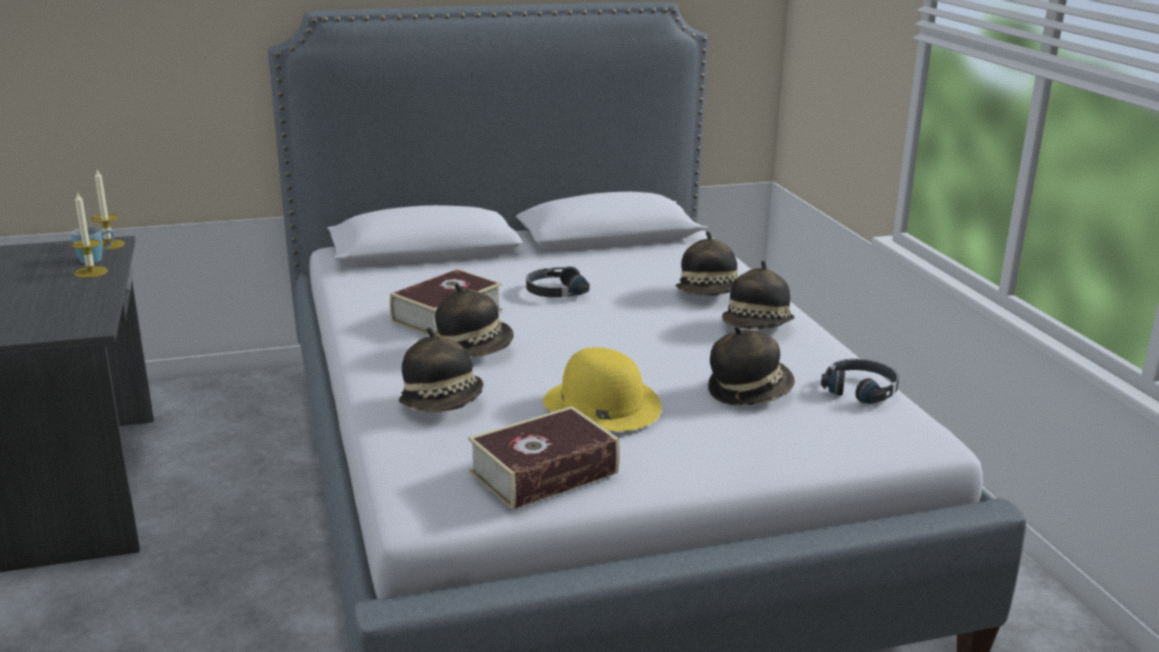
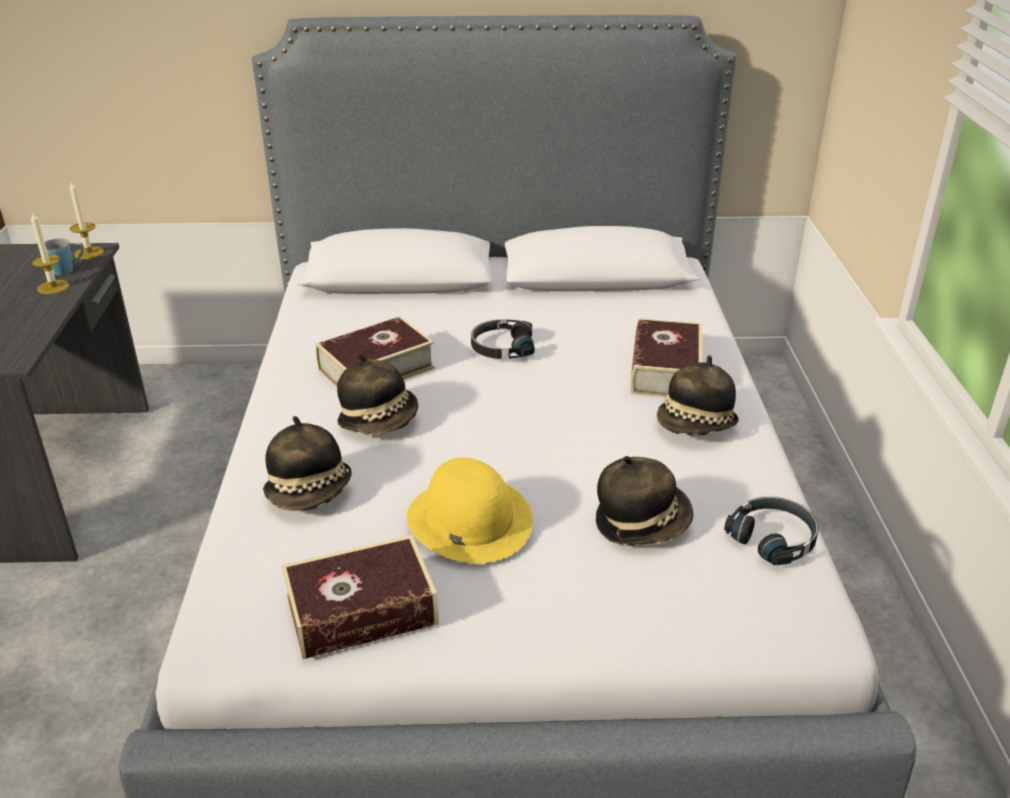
camera: 15 degrees right, 10 degrees up
(709, 294) = (665, 370): hat -> book

